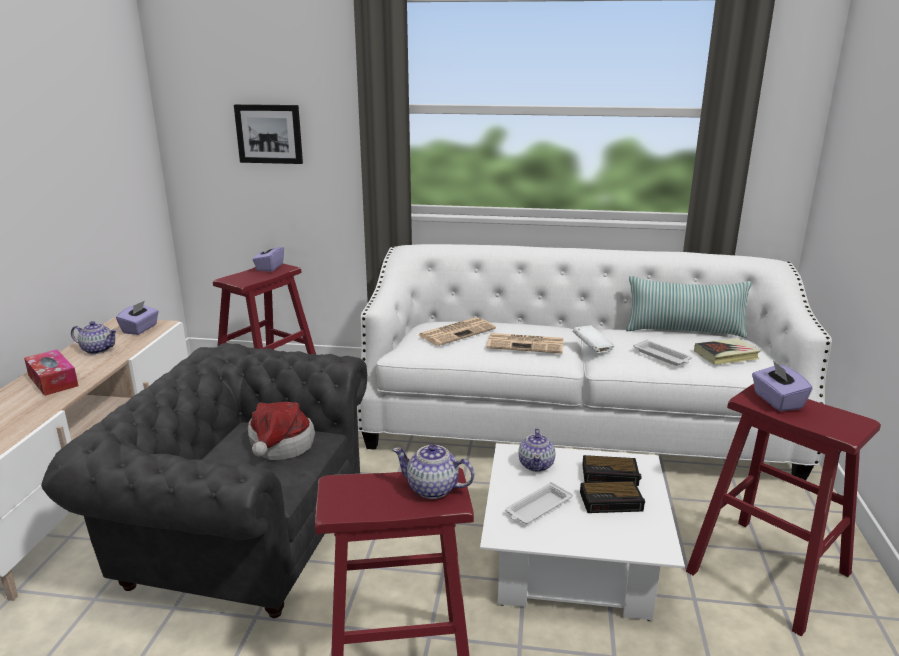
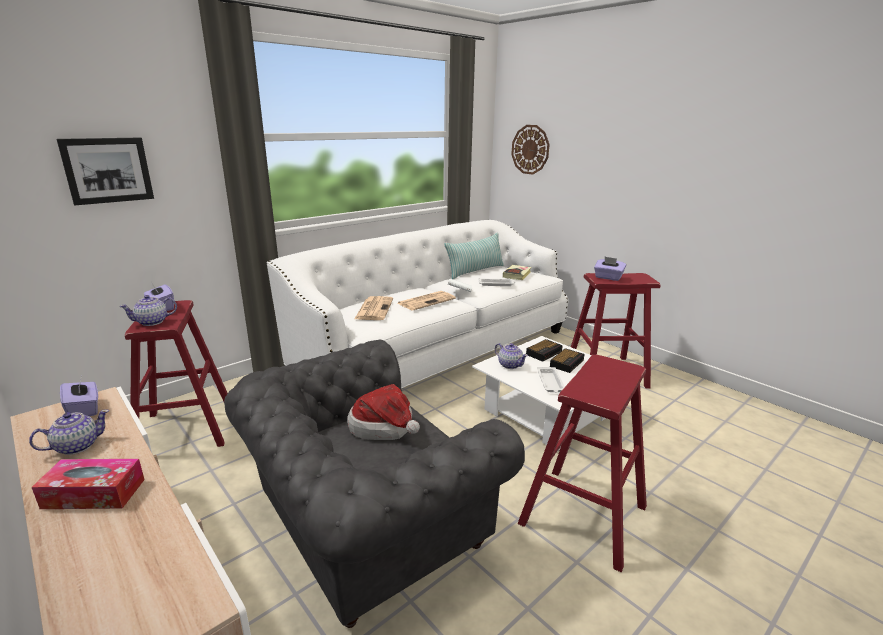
camera: 50 degrees left, 0 degrees up
(433, 489) = (612, 368): teapot -> teapot (152, 322)
(853, 149) = (530, 149): none -> wall clock

